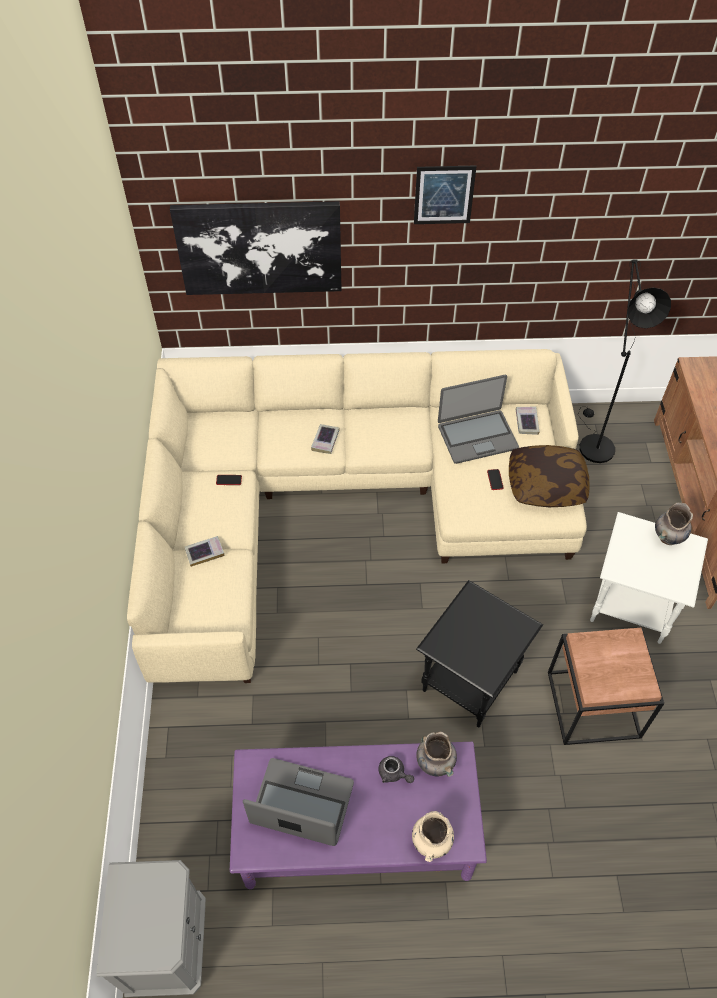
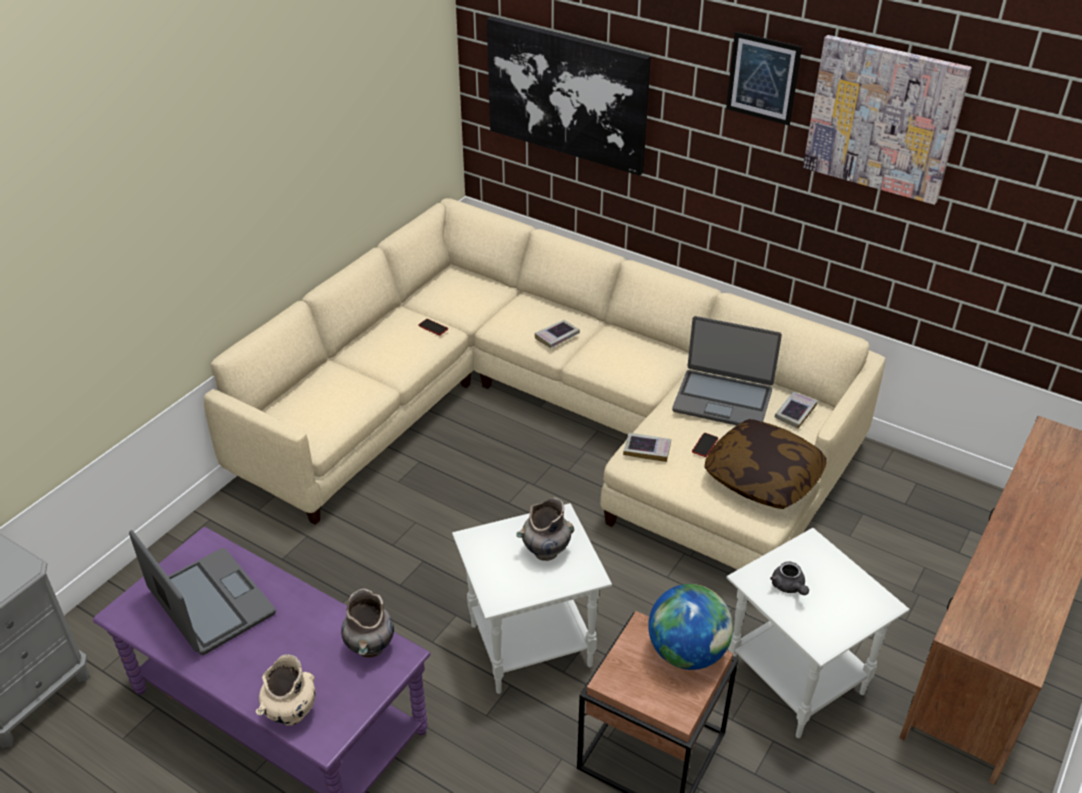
camera: 35 degrees right, 15 degrees down
(204, 552) = (352, 371): book -> book (647, 450)
(394, 774) = (320, 631): grey teapot -> grey teapot (789, 587)
(470, 680) = (532, 645): black side table -> white side table
(546, 200) = (883, 119): none -> picture
(594, 443) = (897, 500): black floor lamp -> none
(618, 643) = (687, 652): none -> globe
(667, 538) = (852, 581): grey vase -> grey vase (545, 551)

